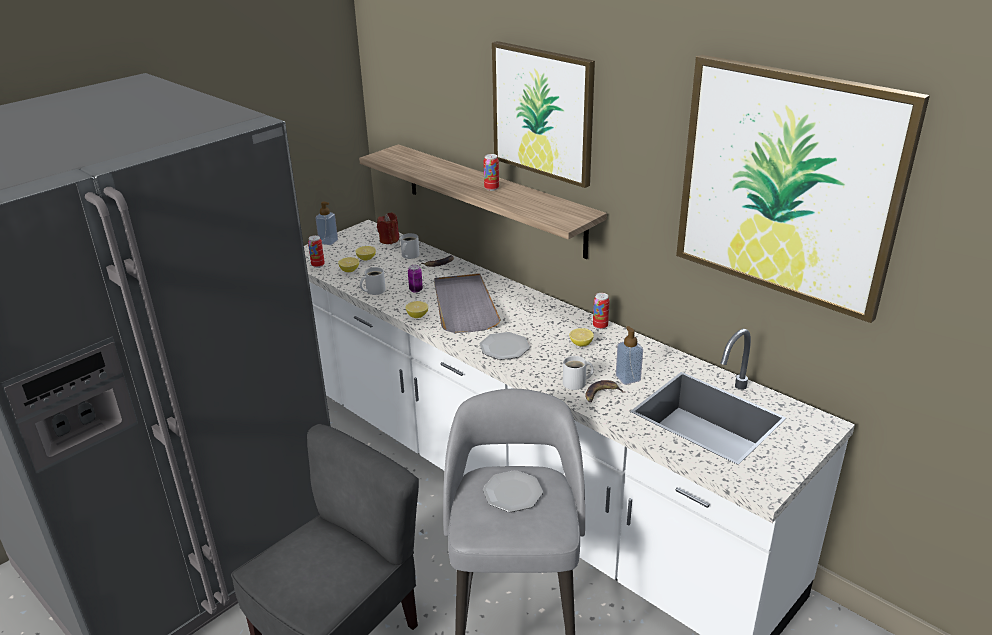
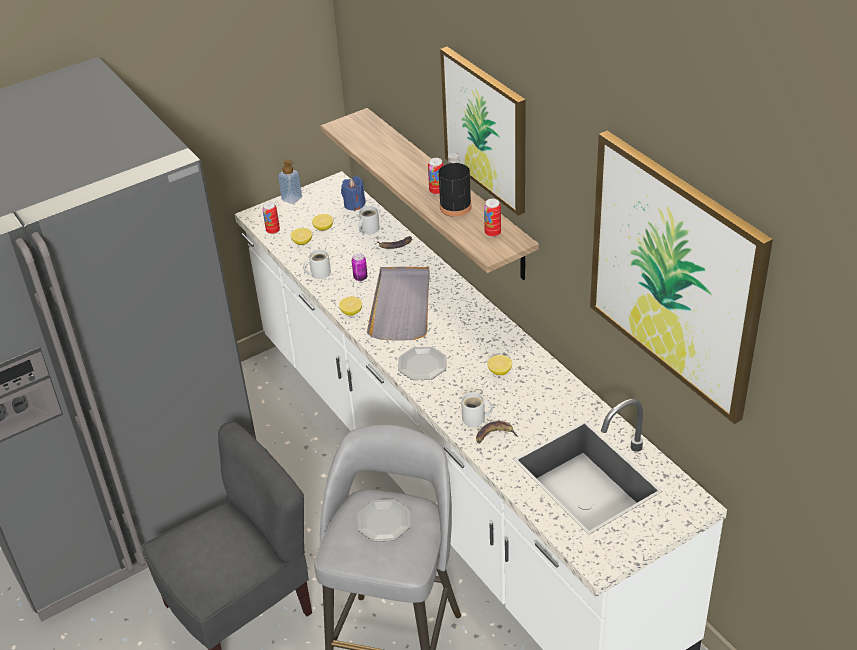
camera: 15 degrees right, 10 degrees up
(389, 240) = (354, 204): red candle -> blue candle
(514, 196) = (455, 207): none -> black bottle
(600, 326) = (528, 351): can -> can (492, 233)
(628, 378) = (528, 420): soap dispenser -> none

